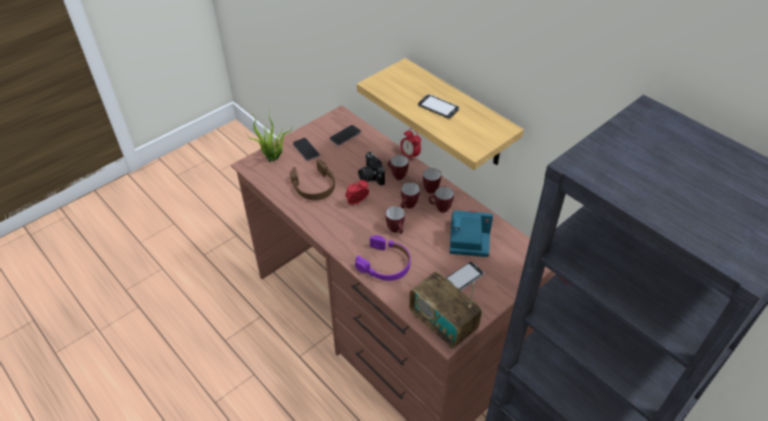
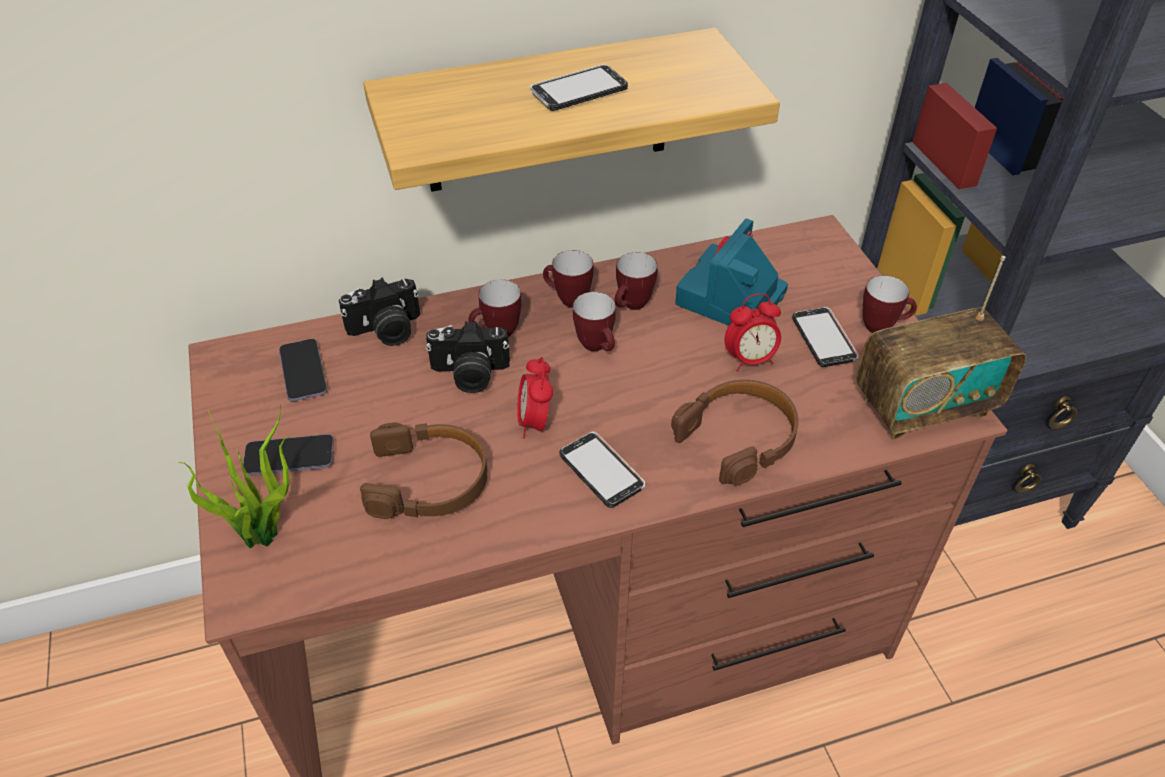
camera: 65 degrees left, 0 degrees up
(344, 229) = (601, 471): none -> phone
(378, 147) = (386, 331): none -> camera
(385, 264) = (739, 437): purple headphones -> brown headphones
(396, 231) = (654, 388): mug -> mug (882, 327)
(410, 155) = (452, 294): alarm clock -> alarm clock (750, 360)

